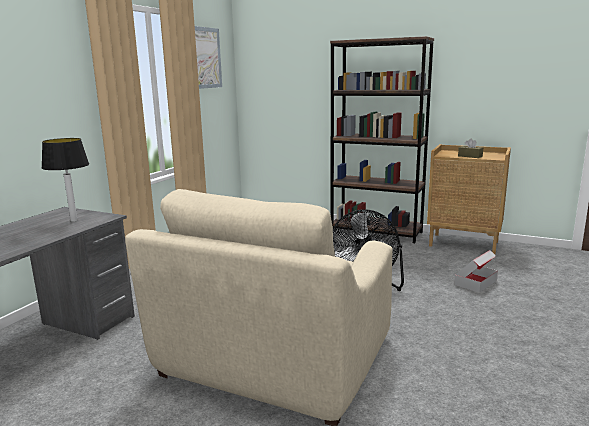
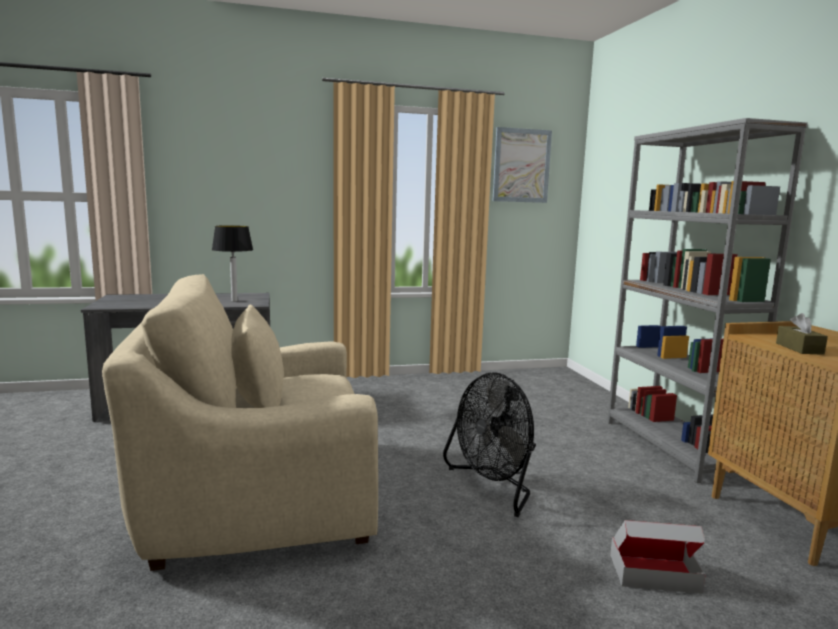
camera: 50 degrees right, 5 degrees down
(376, 232) = (672, 447): brown bookcase -> grey bookcase

